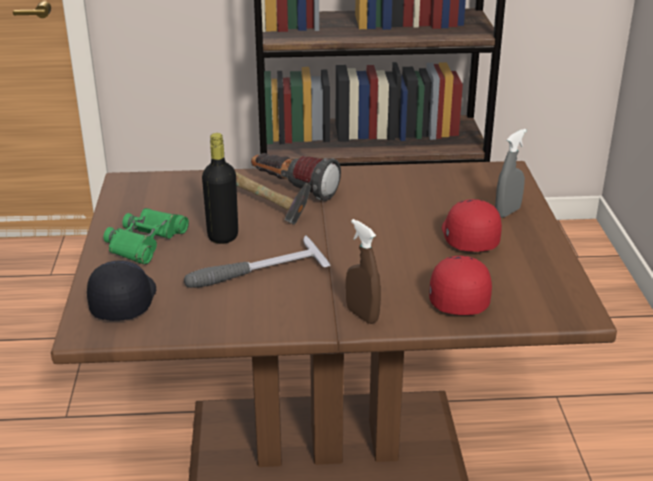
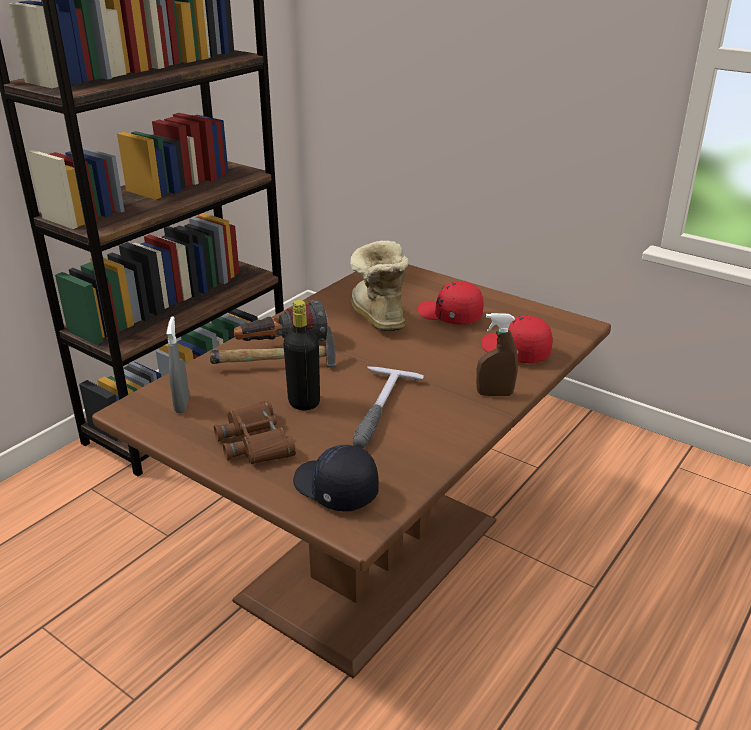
camera: 50 degrees left, 0 degrees up
(145, 242) = (255, 442): green binoculars -> brown binoculars
(405, 206) = (376, 317): none -> boot
(507, 212) = (439, 290): grey spray bottle -> grey spray bottle (182, 404)

